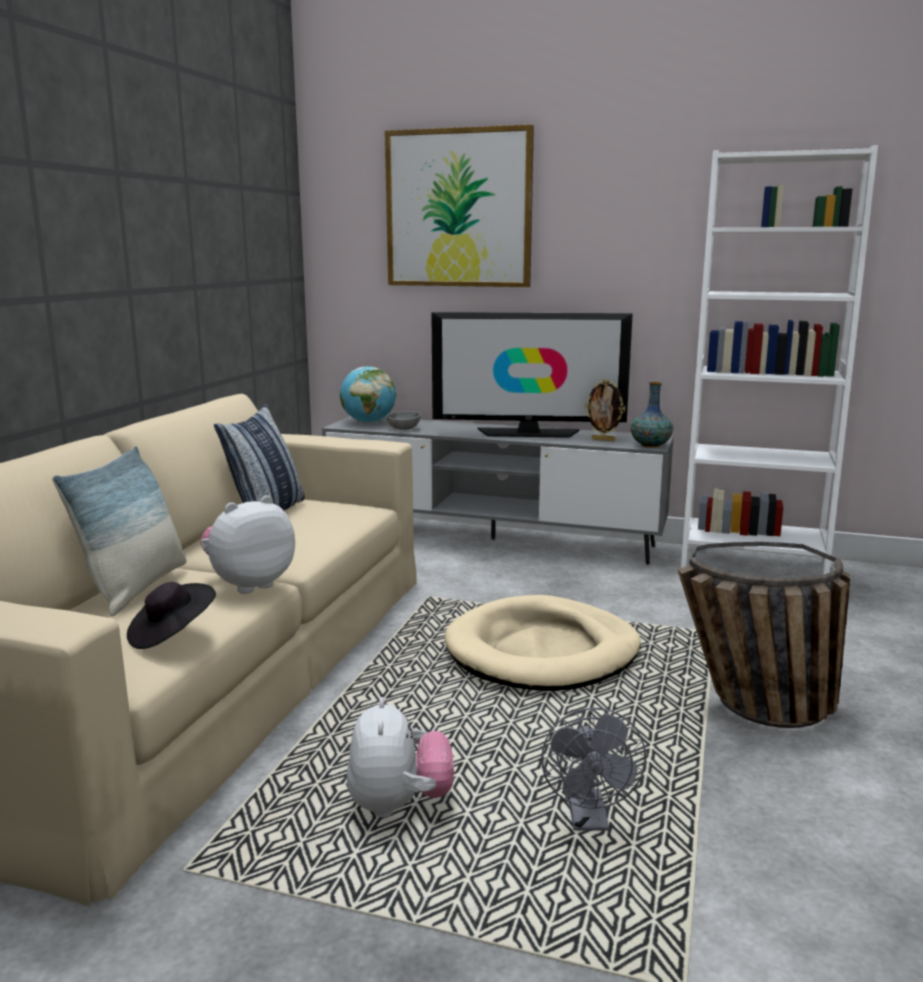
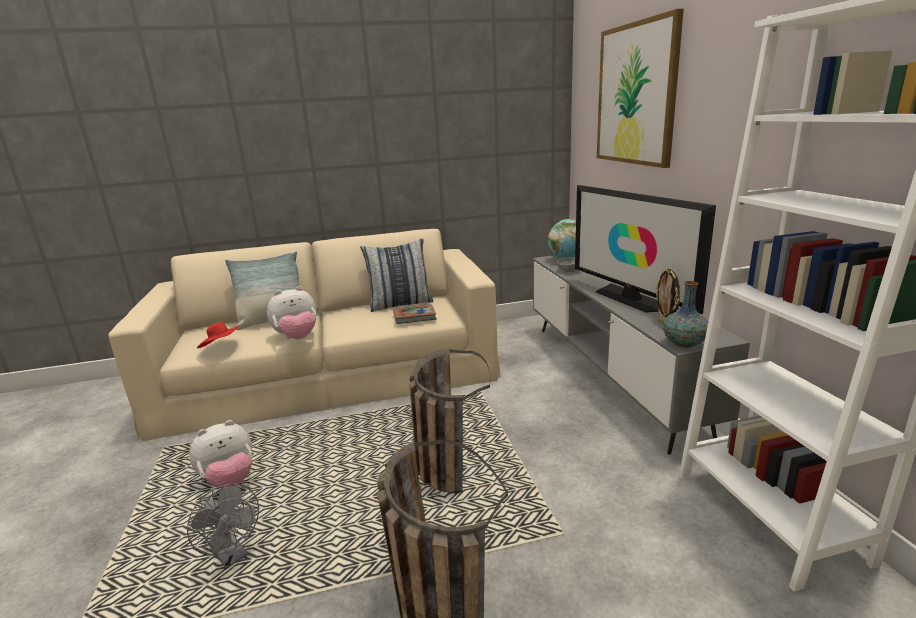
camera: 60 degrees right, 5 degrees up
(171, 634) = (221, 347): black hat -> red hat
(249, 584) = (297, 338): plush toy -> plush toy turned 135 degrees clockwise
(334, 516) = (414, 317): none -> book
(542, 651) = (444, 461): beige dog bed -> basket
(589, 821) = (233, 556): grey fan -> grey fan turned 105 degrees counterclockwise

